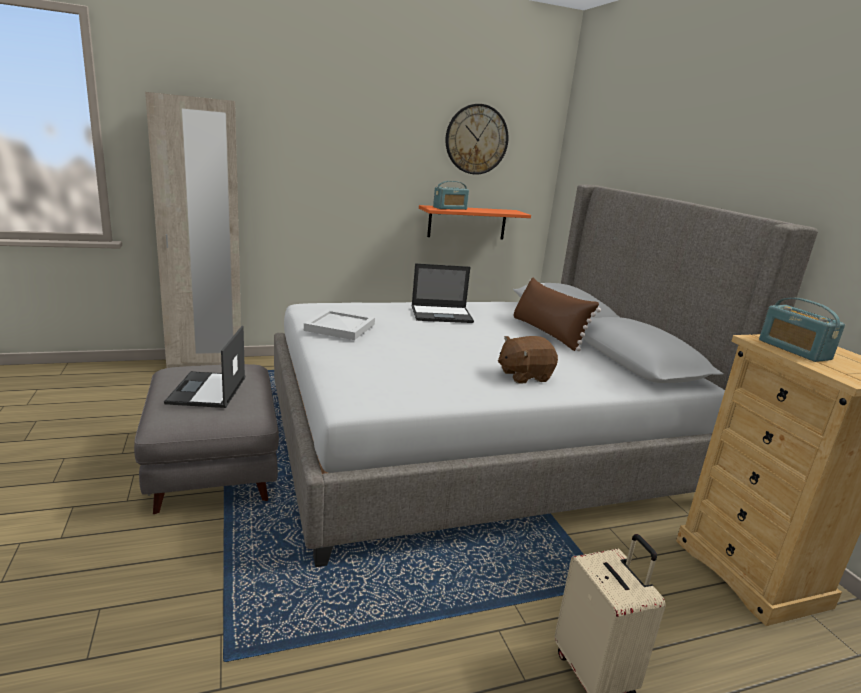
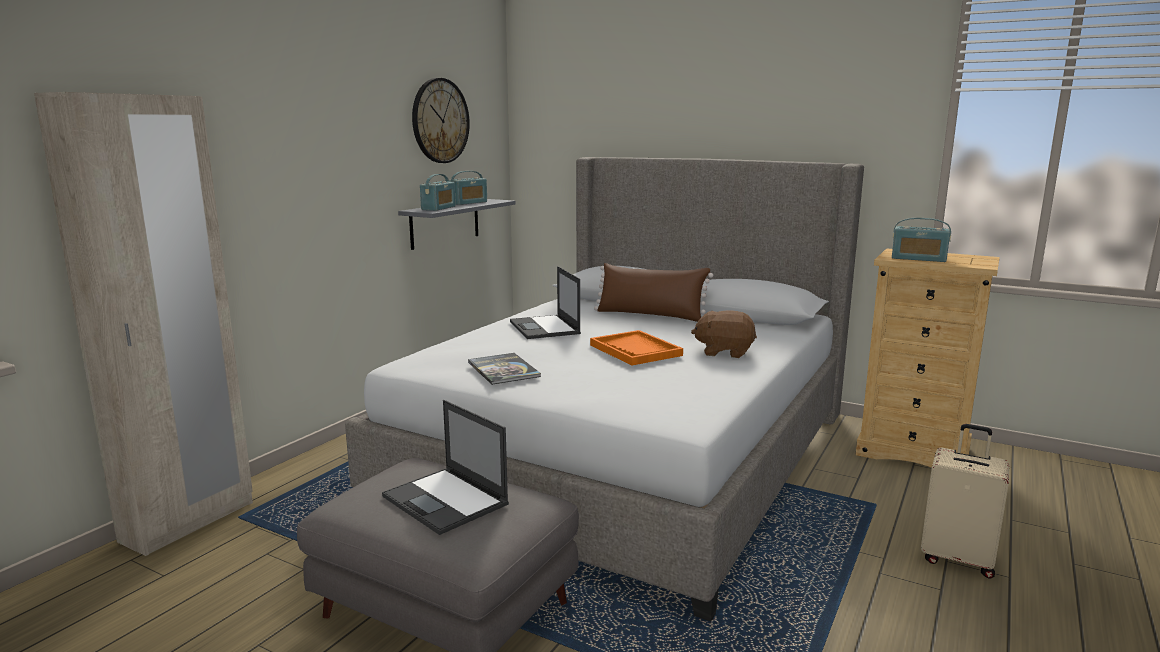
camera: 40 degrees left, 5 degrees down
(341, 327) = (503, 370): white tray -> book
(442, 314) = (545, 328): laptop -> laptop turned 120 degrees clockwise
(458, 349) = (635, 350): none -> orange tray
(467, 223) = (445, 223): orange shelf -> grey shelf
(488, 209) = (468, 203): none -> radio
(524, 376) = (724, 352): brown plush toy -> brown plush toy turned 75 degrees clockwise

